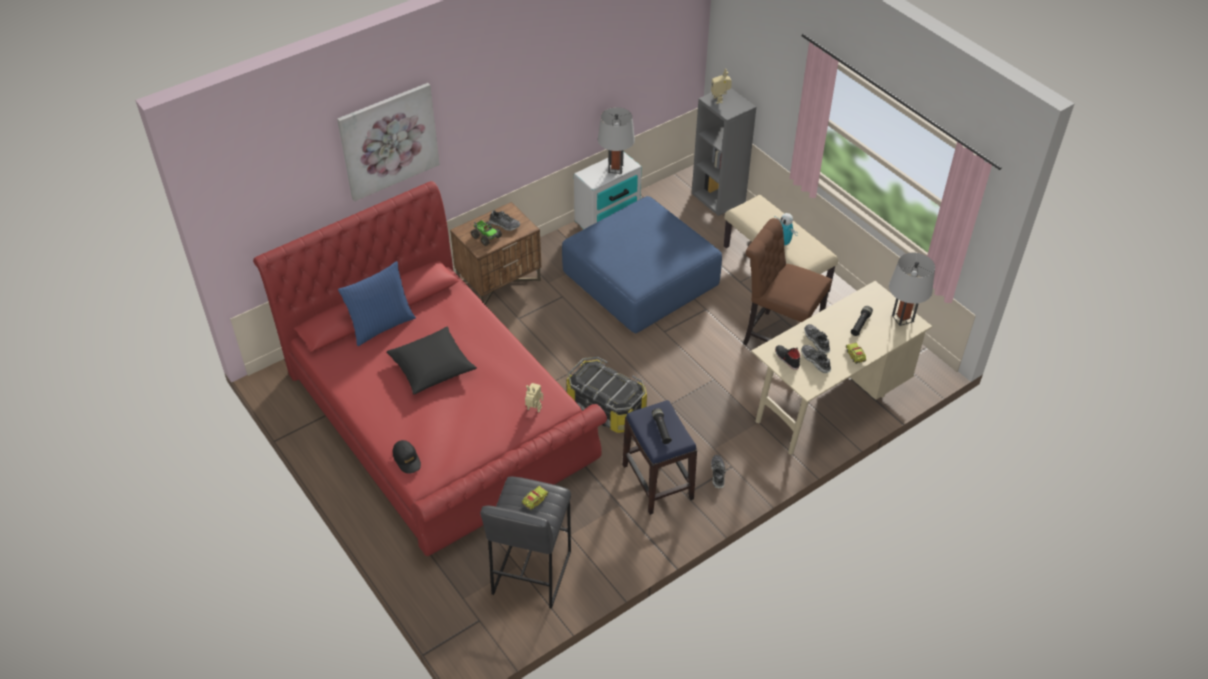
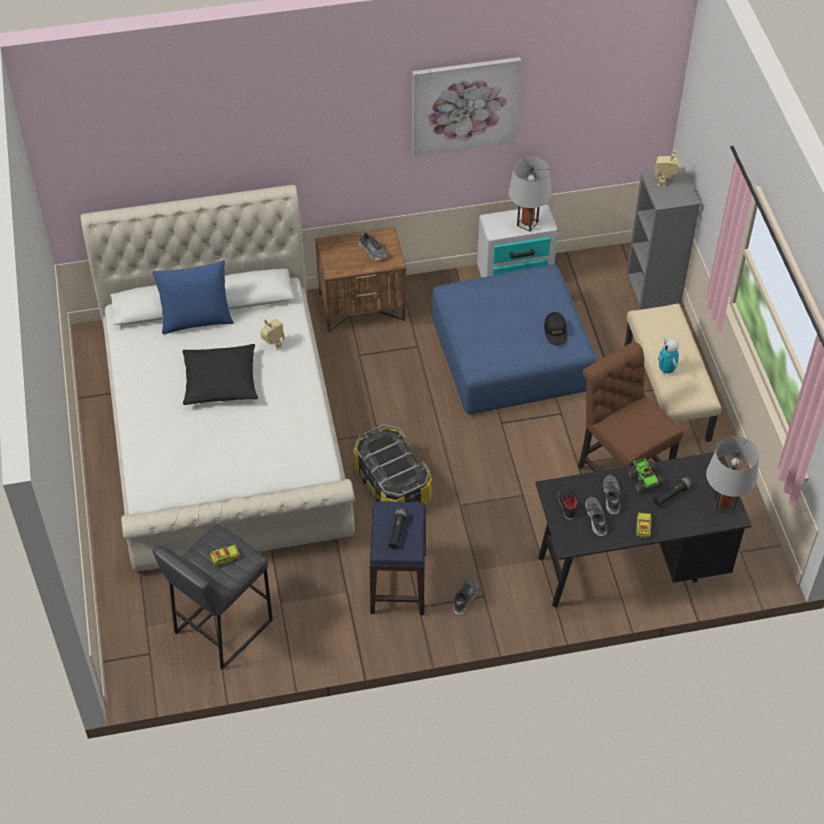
camera: 25 degrees right, 5 degrees up
(389, 141) = (250, 133): picture -> picture (464, 105)
(407, 459) = (144, 469): black cap -> black cap (555, 331)
(438, 414) = (224, 430): red bed -> beige bed
(486, 236) = (346, 258): toy truck -> toy truck (644, 480)
(533, 410) = (292, 463): toy robot -> toy robot (273, 346)
(829, 404) = (630, 567): beige desk -> black desk

